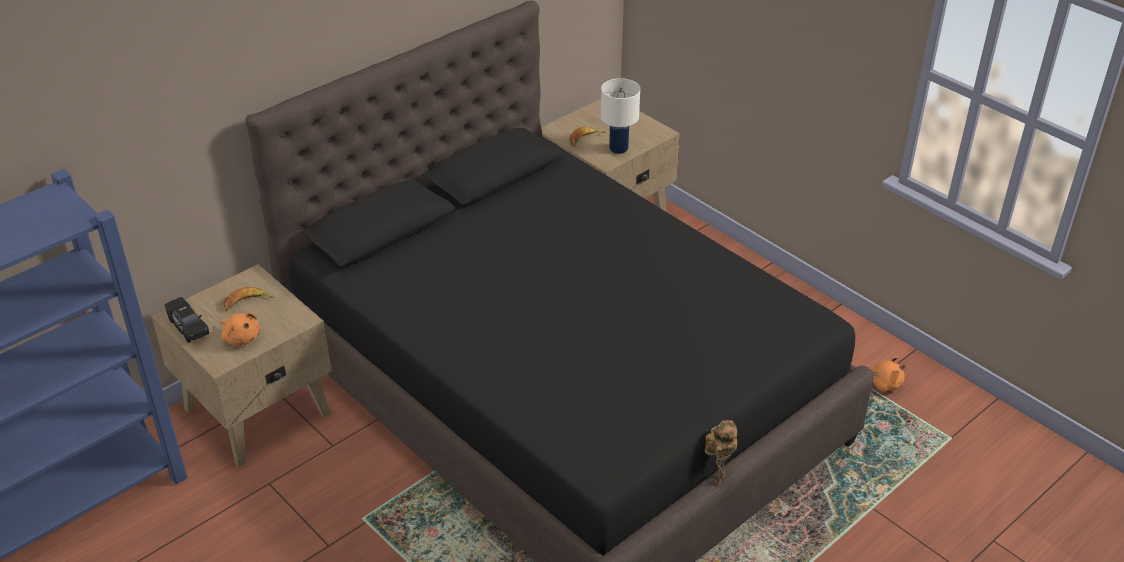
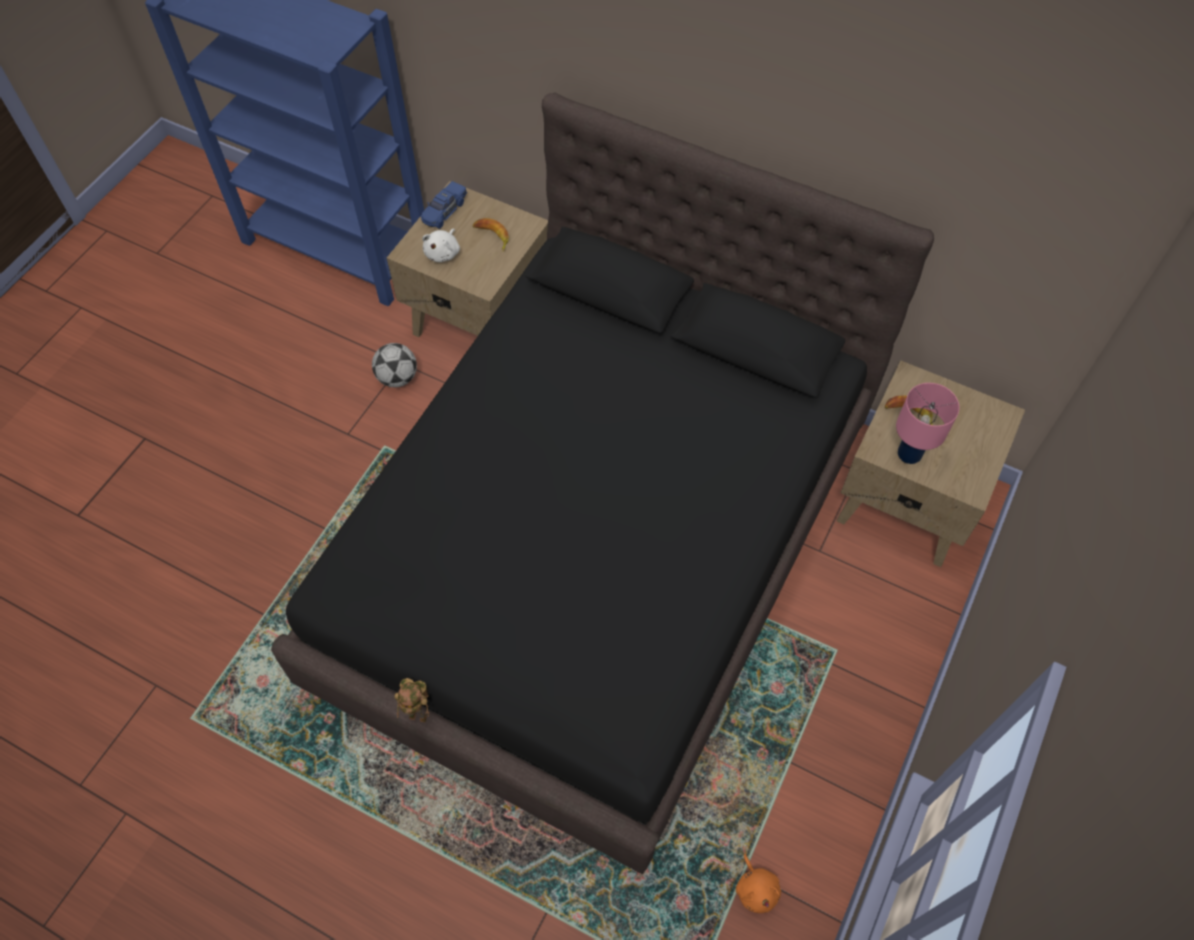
camera: 70 degrees right, 20 degrees up
(188, 326) = (444, 211): black toy car -> blue toy car
(241, 338) = (443, 253): orange plush toy -> white plush toy
(285, 490) = (397, 378): none -> football
(618, 150) = (907, 455): white table lamp -> pink table lamp

